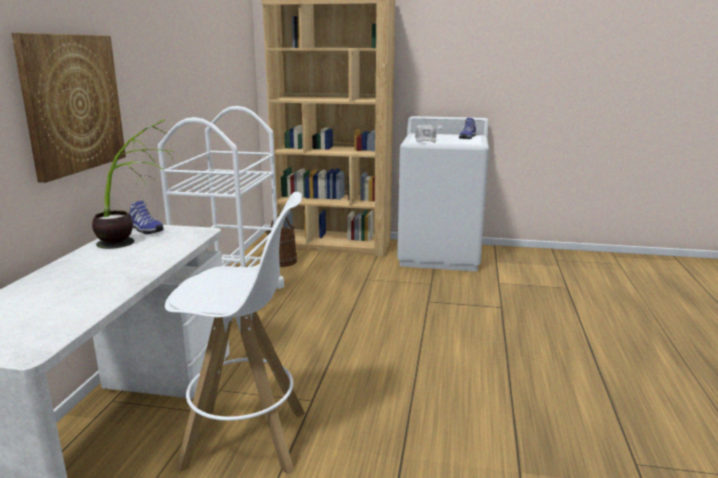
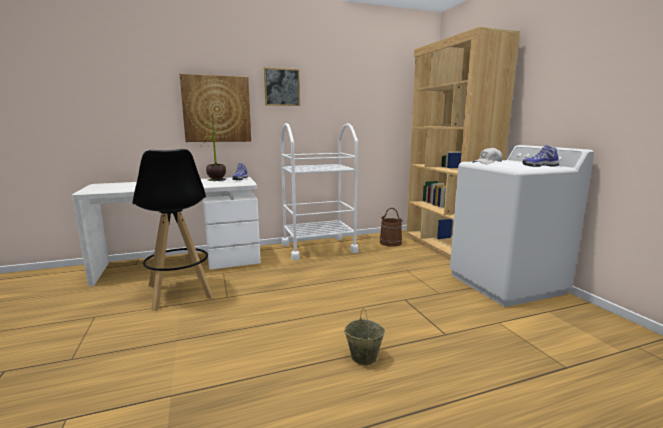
camera: 60 degrees right, 5 degrees down
(141, 51) = (282, 87): none -> picture
(247, 439) = (180, 292): white stool -> black stool
(513, 351) = (363, 357): none -> beige bucket

